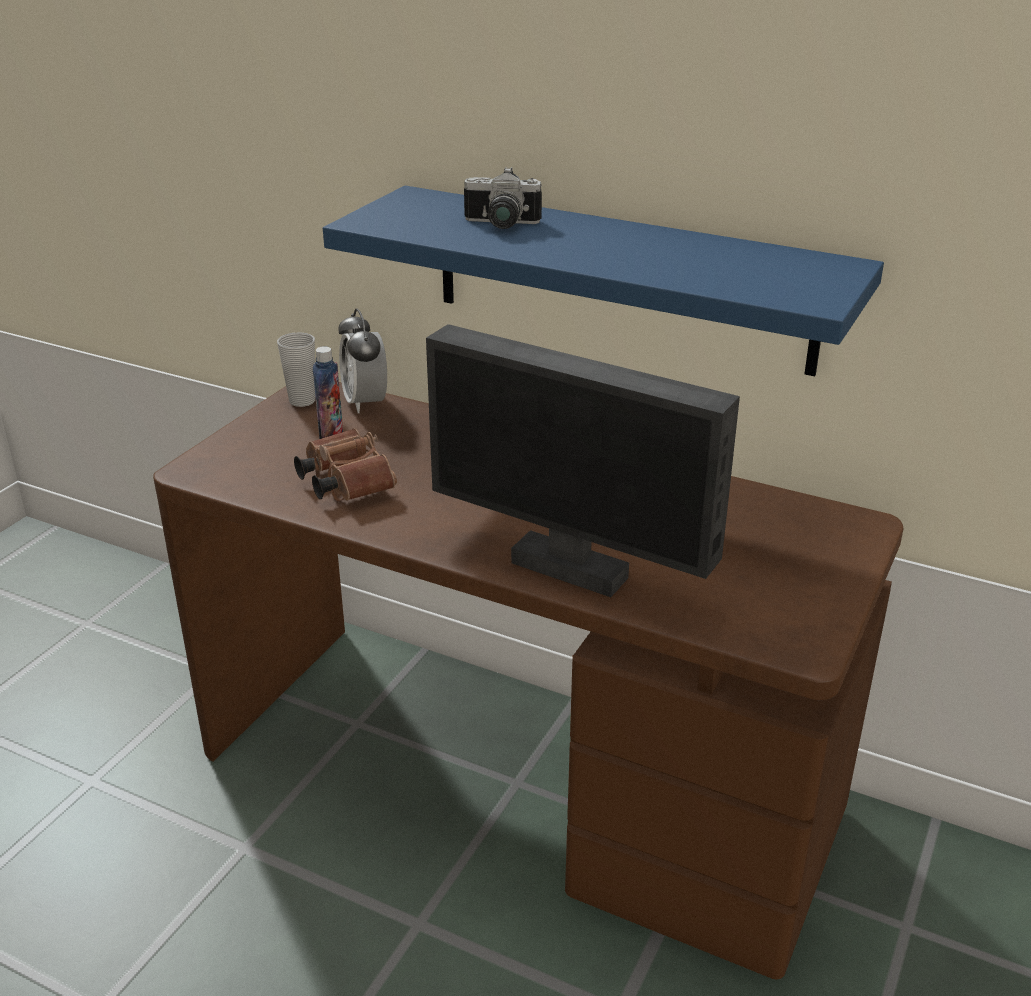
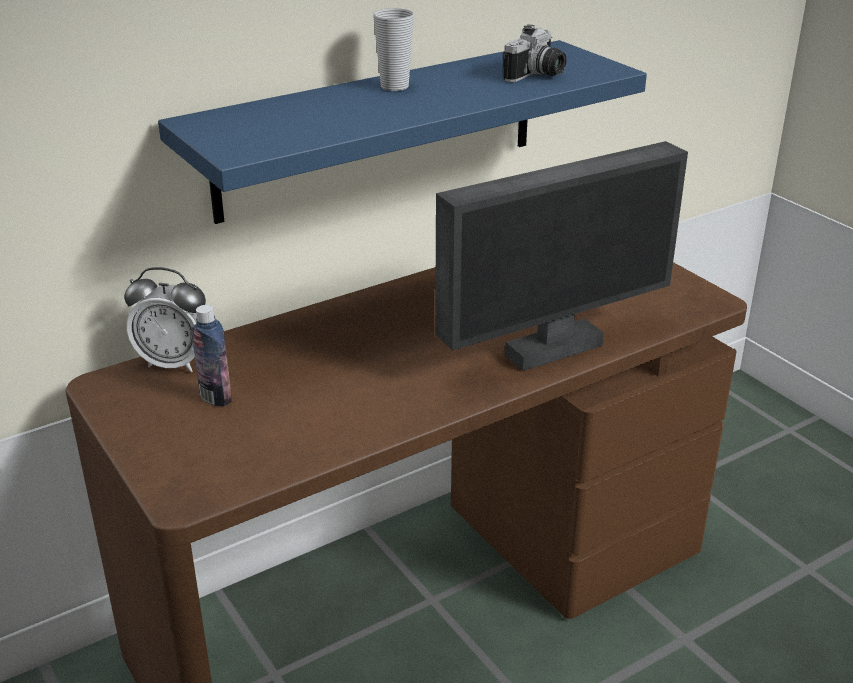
camera: 60 degrees left, 0 degrees up
(302, 401) = (123, 396): cup -> cup (394, 86)
(344, 483) = (314, 413): brown binoculars -> none
(500, 225) = (329, 110): camera -> camera (537, 76)

